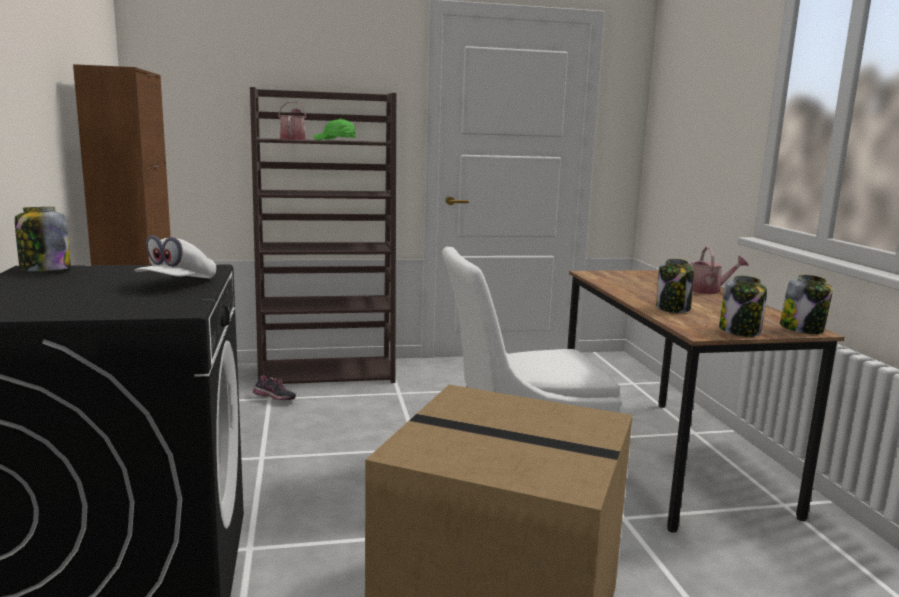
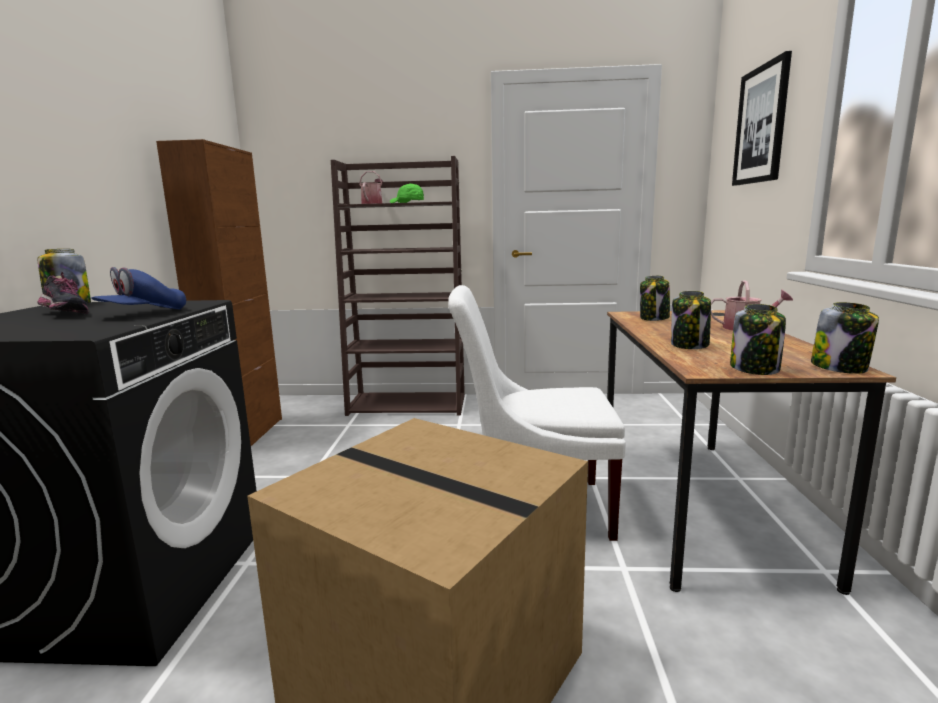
camera: 15 degrees right, 0 degrees up
(177, 284) = (143, 314): white cap -> blue cap
(274, 400) = (351, 426): shoe -> shoe (64, 314)
(620, 279) = (654, 318): none -> jar
(707, 91) = (761, 125): none -> picture

